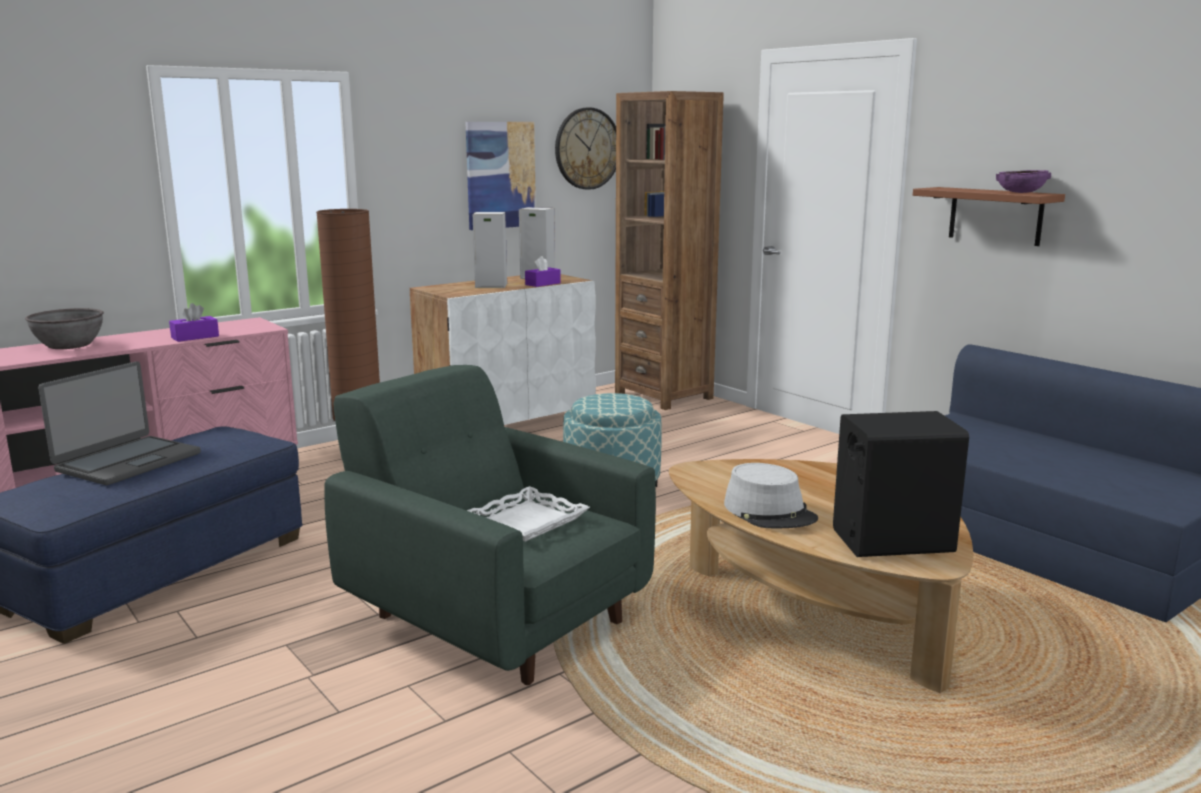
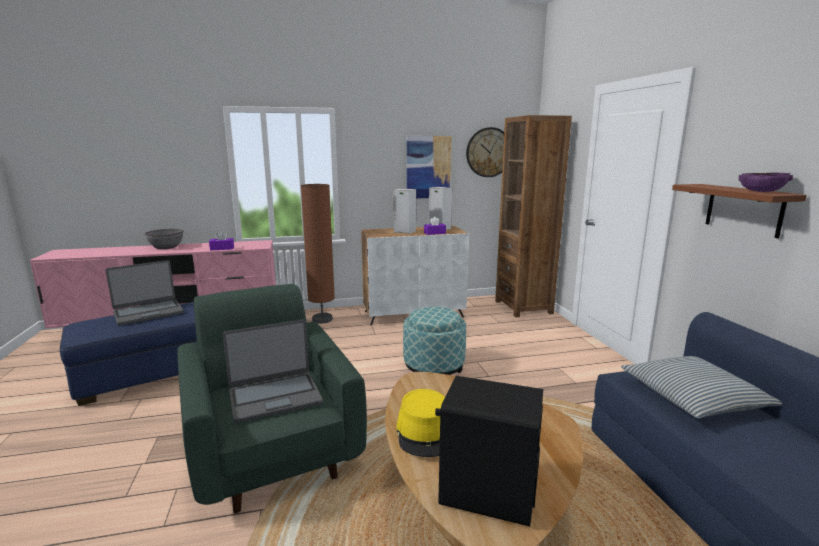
camera: 25 degrees right, 0 degrees up
(526, 521) = (275, 397): white tray -> laptop
(770, 512) = (425, 433): grey hat -> yellow hat
(987, 441) = (693, 398): none -> pillow

